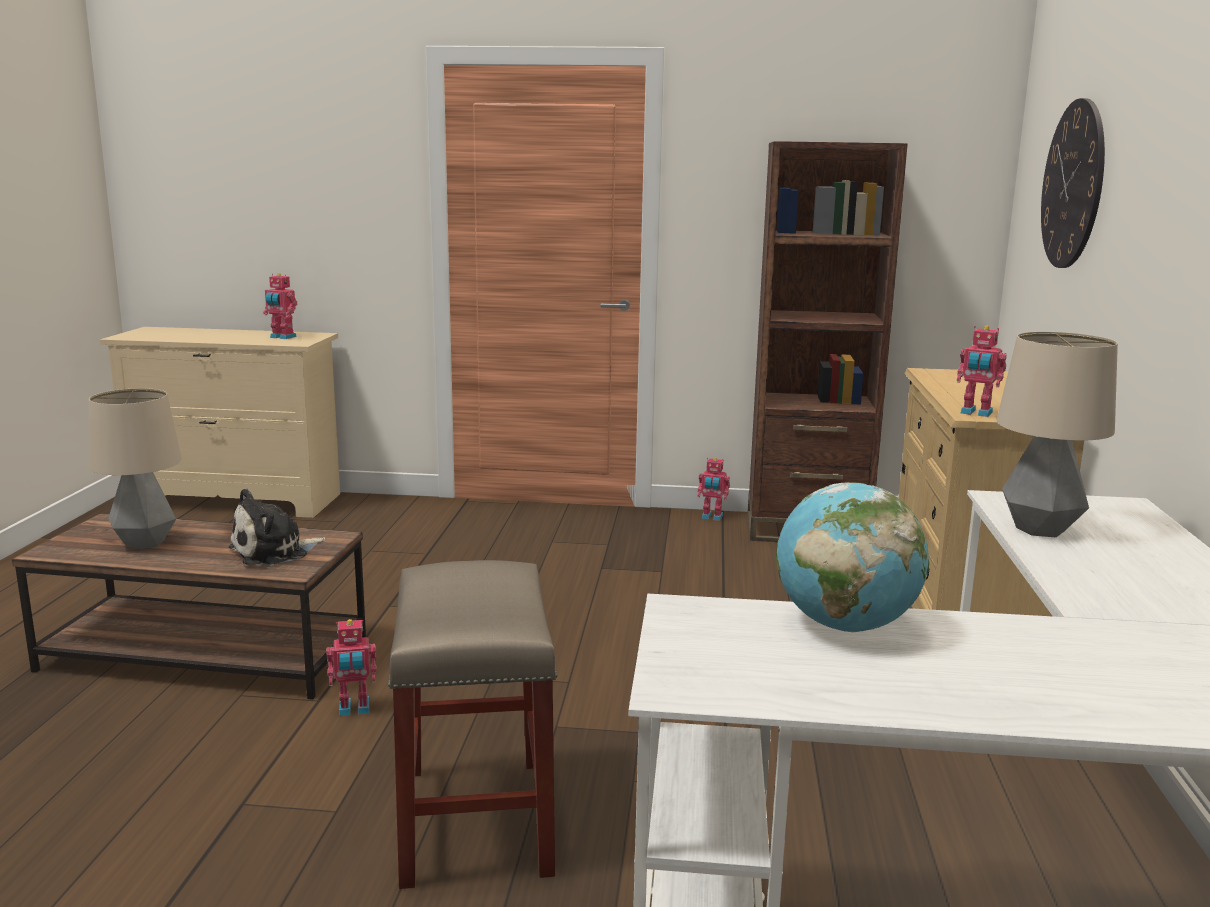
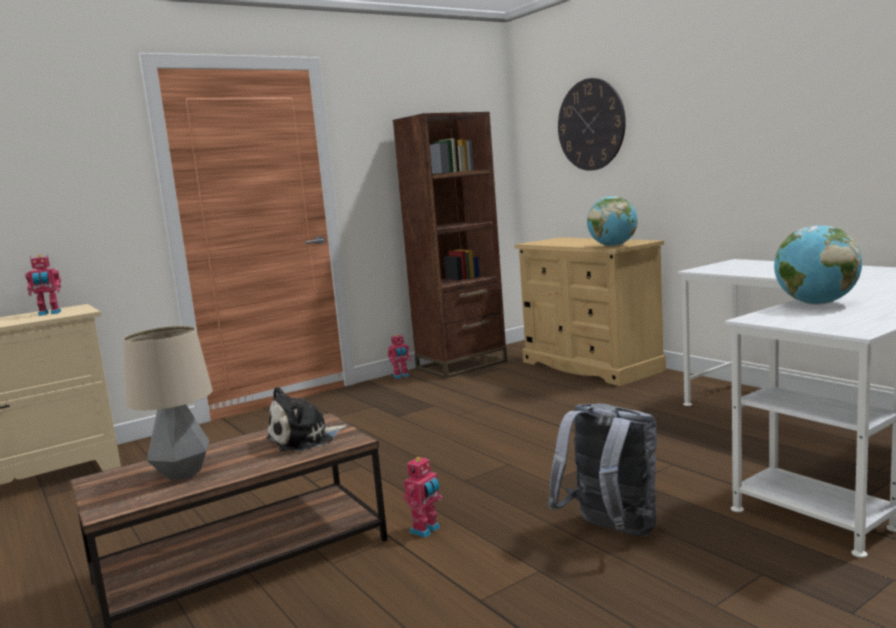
camera: 40 degrees left, 5 degrees down
(274, 552) = (304, 439): plush toy -> plush toy turned 45 degrees clockwise
(474, 818) = (610, 532): beige stool -> grey backpack
(976, 413) = (613, 246): toy robot -> globe
(1040, 529) = (746, 272): table lamp -> none

